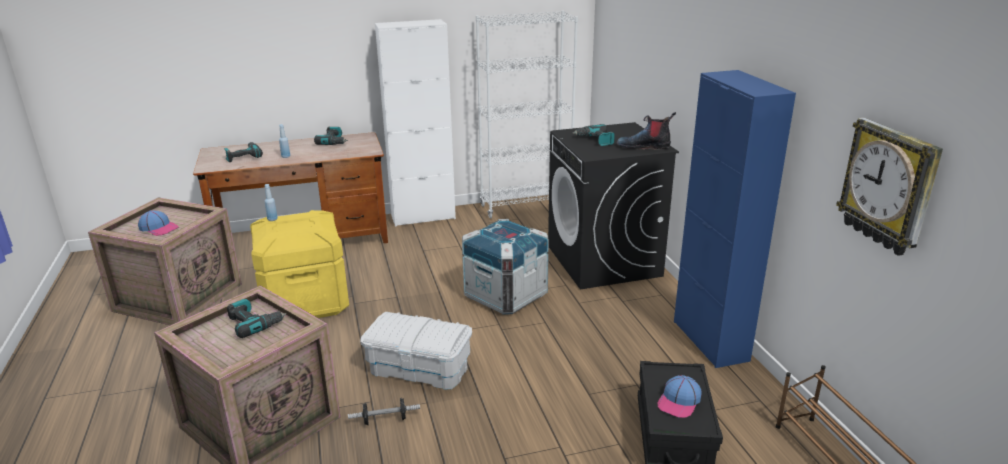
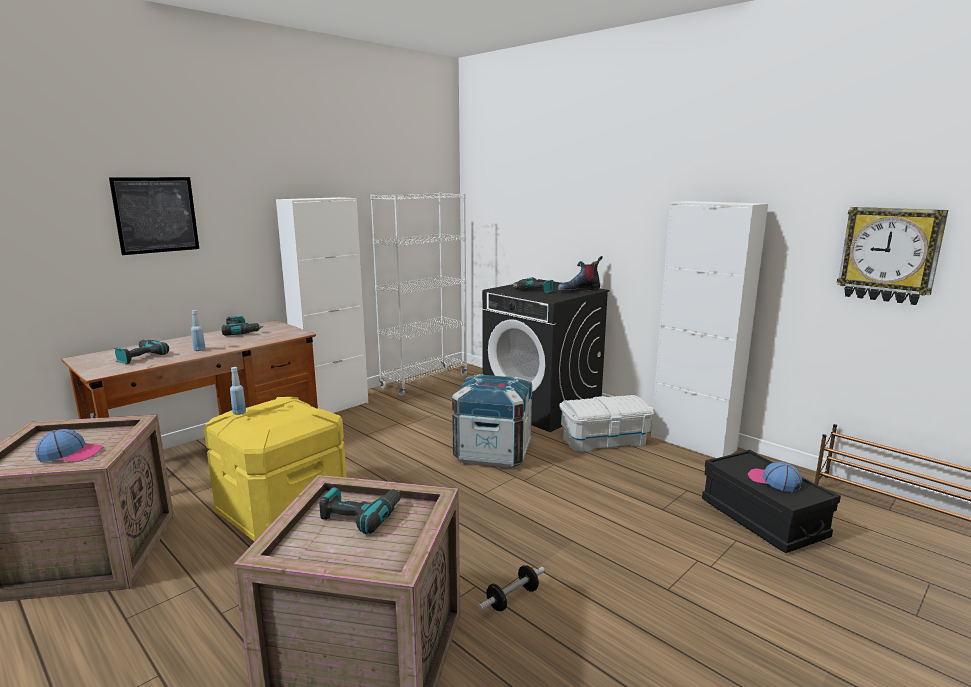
camera: 30 degrees left, 10 degrees down
(270, 38) = (156, 215): none -> picture
(419, 368) = (488, 537): white storage box -> white storage box (604, 440)
(679, 402) = (773, 481): cap -> cap turned 135 degrees clockwise
(710, 340) = (692, 443): blue cabinet -> white cabinet

